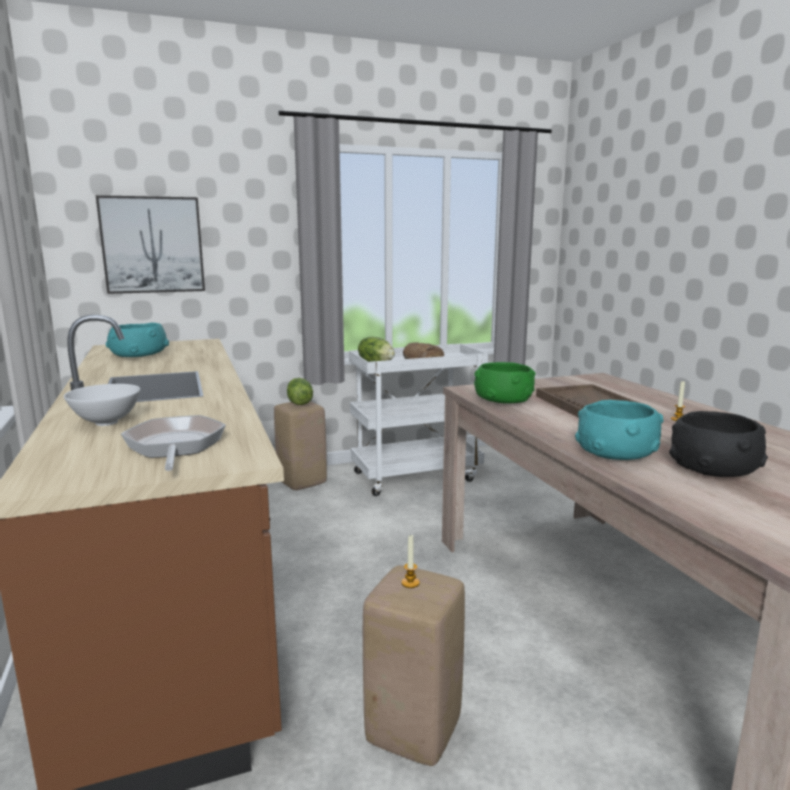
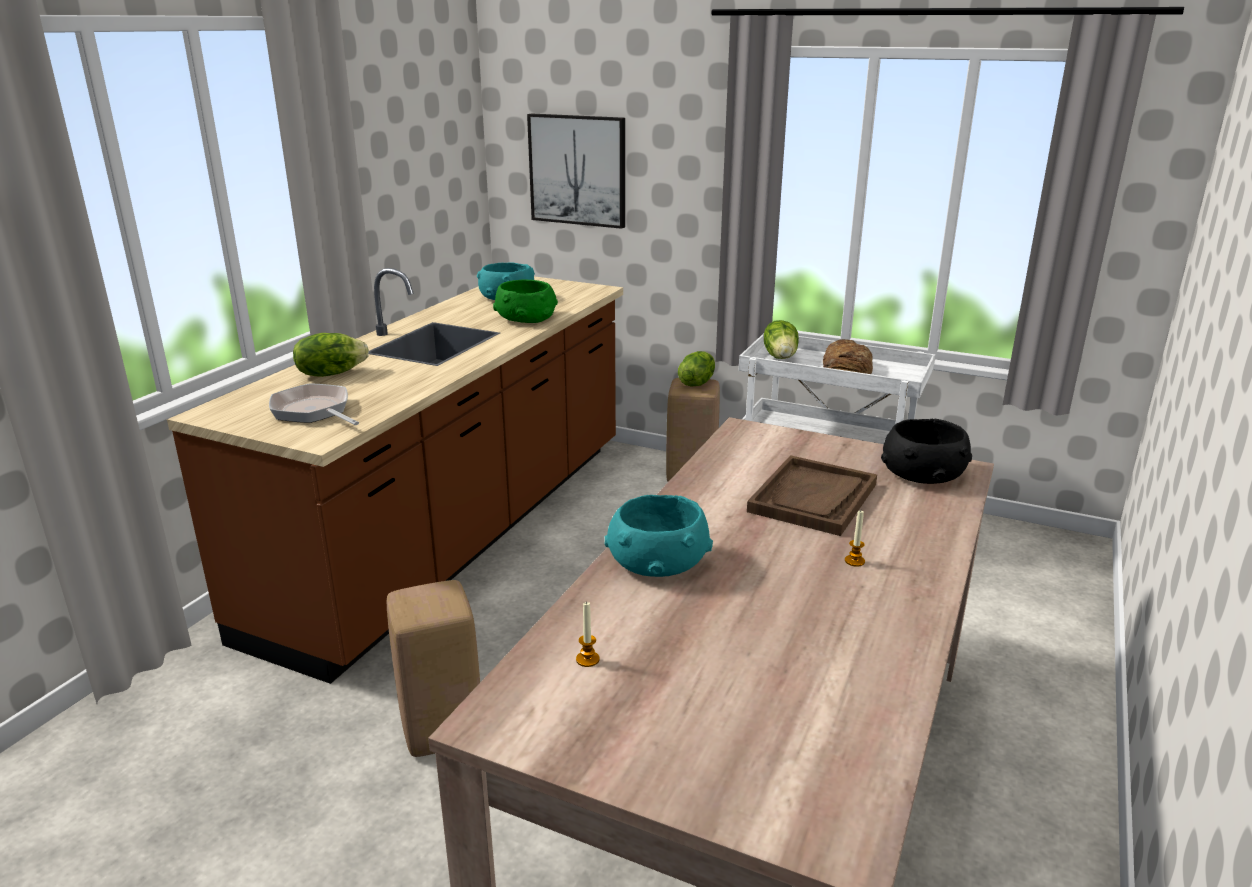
camera: 45 degrees right, 10 degrees up
(106, 422) = (331, 373): white bowl -> lettuce
(174, 446) = (314, 411): frying pan -> frying pan turned 75 degrees counterclockwise
(410, 583) = (429, 596): candle -> candle (587, 659)
(502, 400) = (736, 457): green bowl -> green bowl (526, 318)
(714, 468) = (694, 622): black bowl -> black bowl (923, 474)

